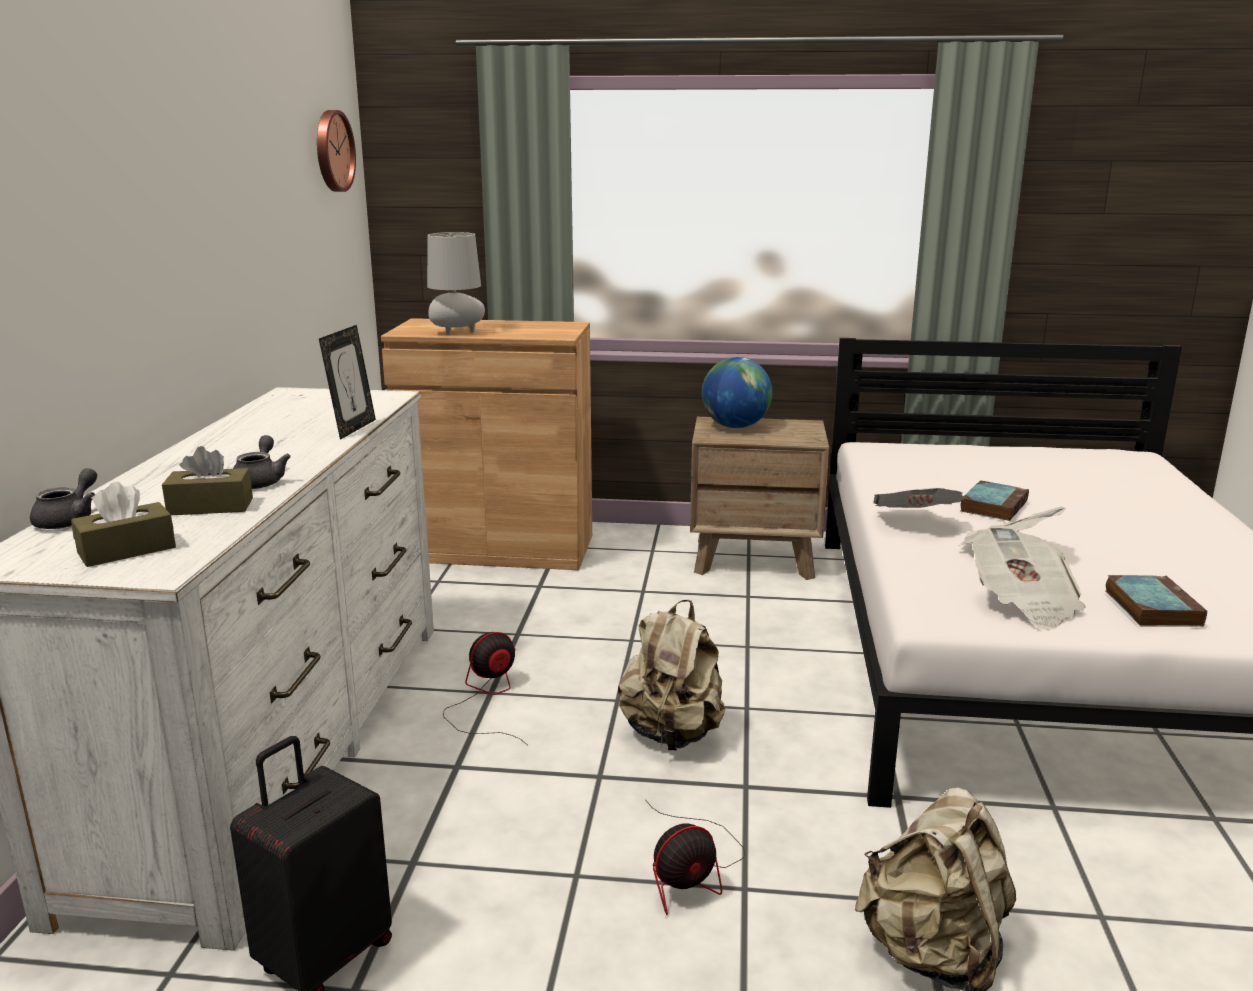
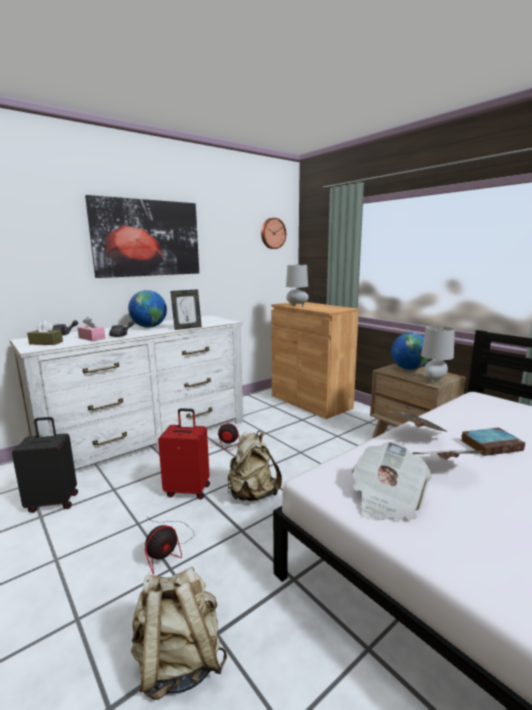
camera: 45 degrees right, 5 degrees down
(151, 190) = (147, 238): none -> picture
(210, 506) = (92, 338): brown tissue box -> pink tissue box
(244, 447) = (149, 327): none -> globe
(560, 784) = (188, 490): none -> red suitcase
(691, 871) = (167, 548): fan -> fan turned 60 degrees counterclockwise
(804, 437) = (434, 381): none -> grey table lamp
(1150, 607) = (475, 544): book -> none

